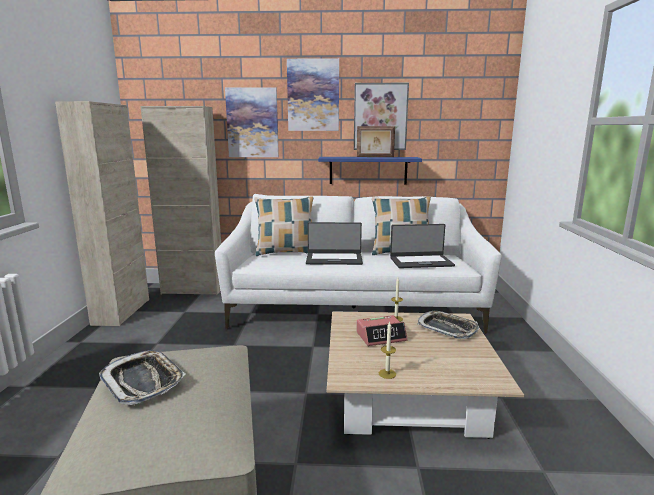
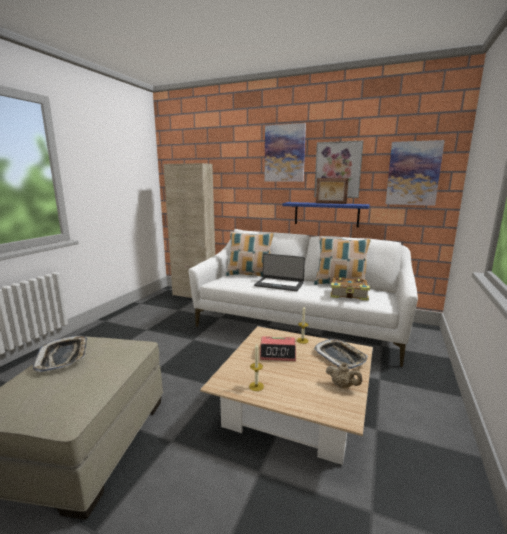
camera: 20 degrees right, 0 degrees up
(121, 312) = (141, 304): beige cabinet -> none
(252, 123) = (240, 175): picture -> picture (413, 173)
(421, 262) = (349, 295): laptop -> book
(472, 356) = (342, 386): none -> beige teapot

